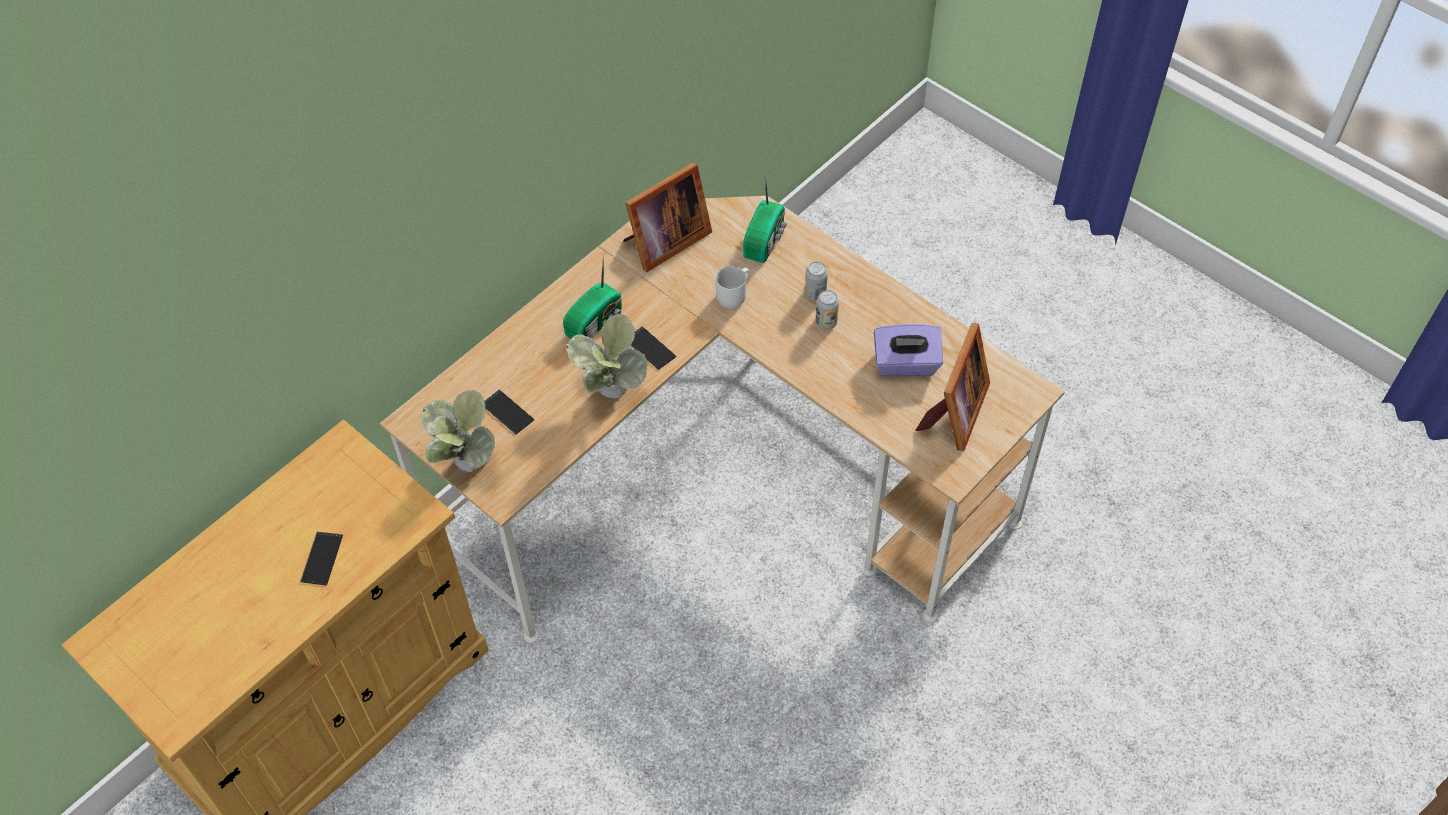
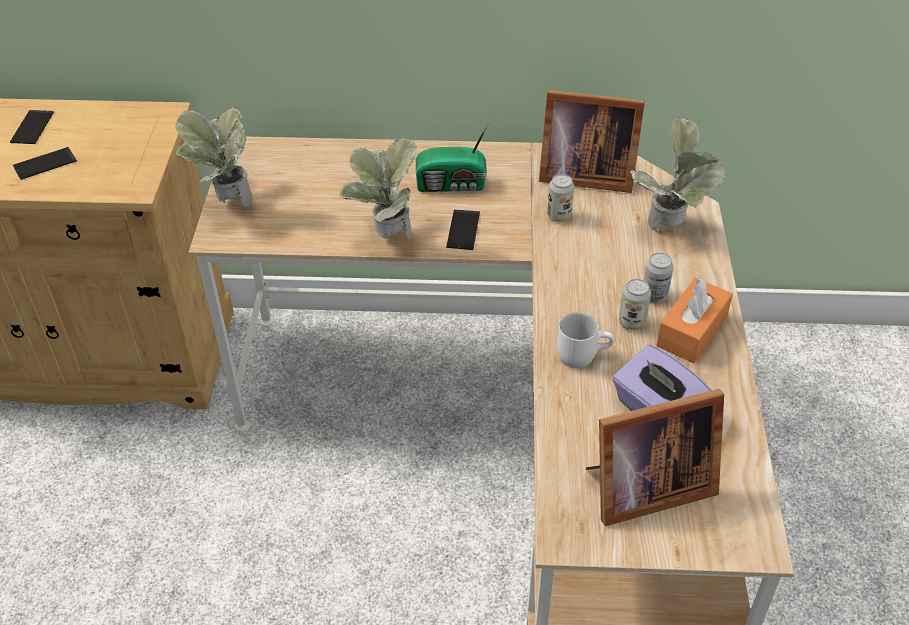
camera: 50 degrees right, 10 degrees down
(507, 412) = (305, 191): phone -> phone (32, 127)
(692, 287) = (559, 216): none -> can
(732, 294) = (583, 244): white mug -> white mug (581, 353)
(766, 239) = (670, 229): radio -> potted plant
(862, 299) = (692, 331): none -> orange tissue box

